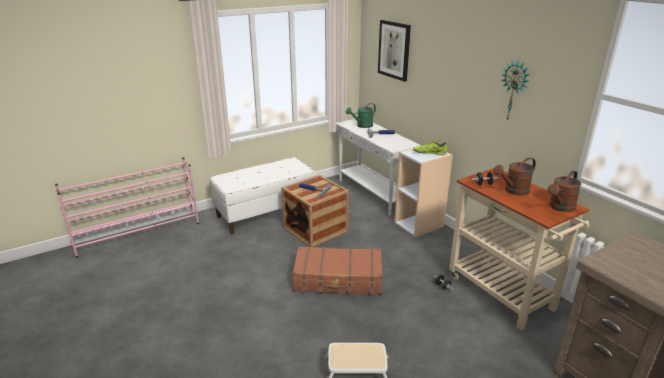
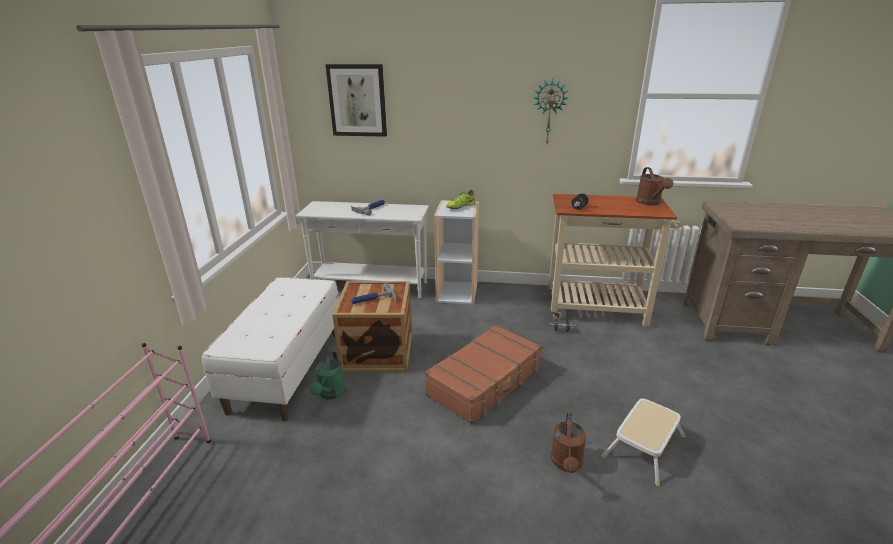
camera: 50 degrees left, 0 degrees up
(362, 126) = (334, 208): green watering can -> green watering can (330, 394)
(513, 191) = (604, 204): brown watering can -> brown watering can (567, 464)

